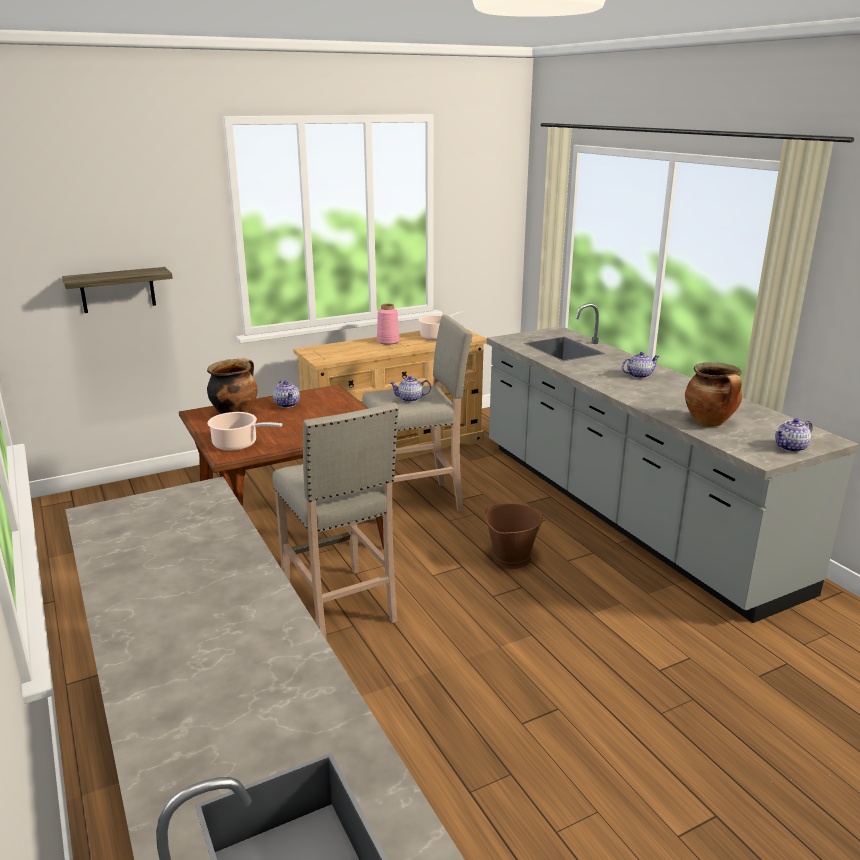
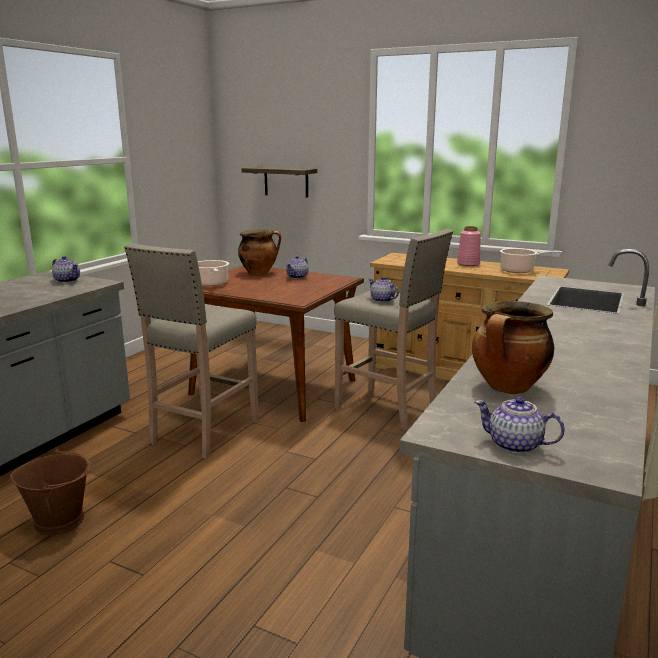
camera: 55 degrees right, 5 degrees down
(511, 558) = (359, 476): brown bucket -> brown bucket (60, 520)
(638, 375) = (585, 335): teapot -> teapot (67, 280)

